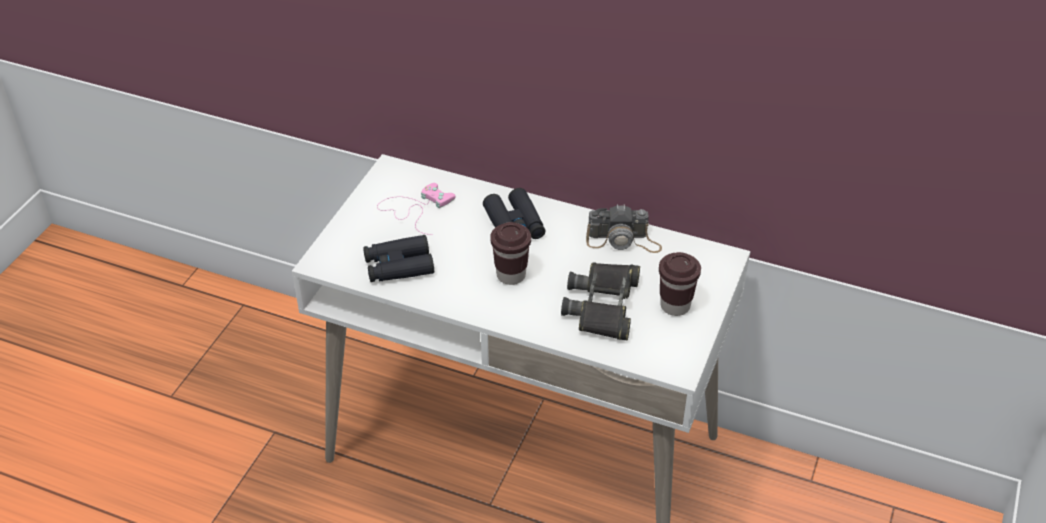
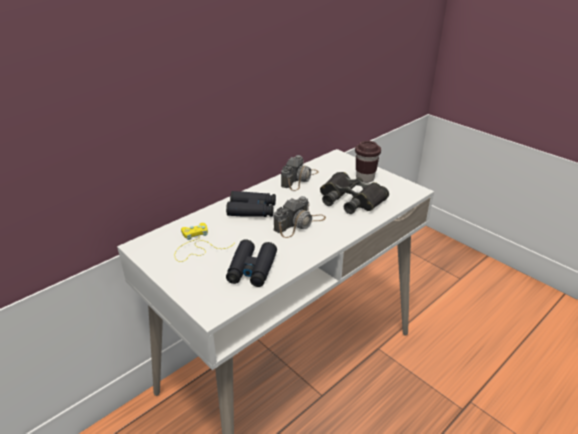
camera: 65 degrees left, 10 degrees down
(415, 208) = (196, 245): pink game controller -> yellow game controller
(511, 275) = (299, 224): brown cup -> camera

